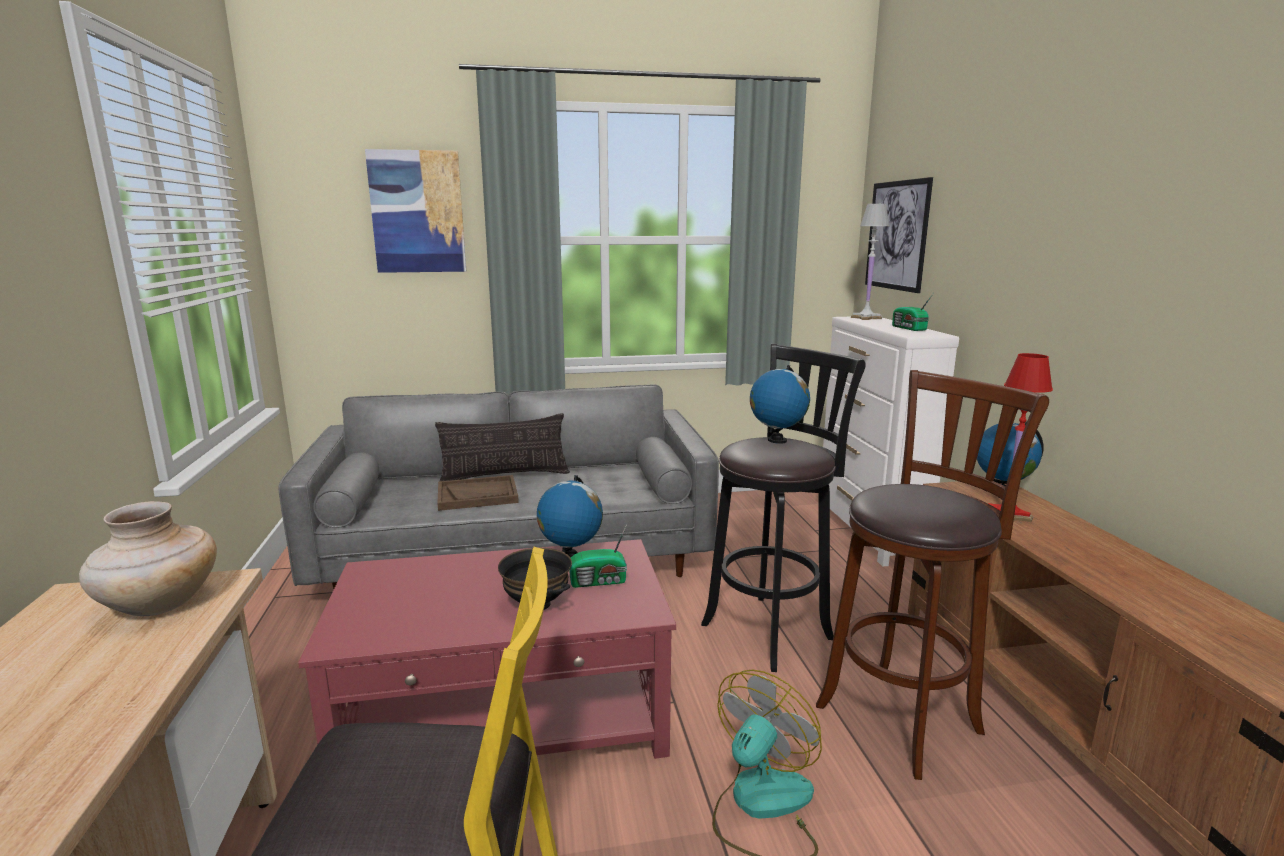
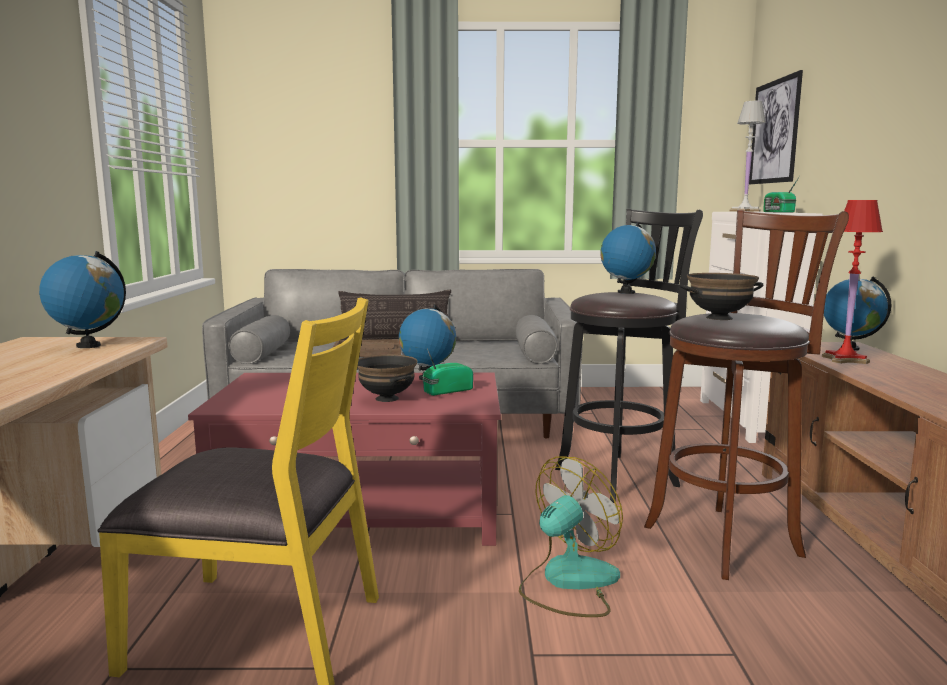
camera: 10 degrees right, 5 degrees down
(159, 605) = (88, 346): beige vase -> globe
(417, 212) = (339, 119): picture -> none
(599, 581) = (446, 391): radio -> radio turned 150 degrees clockwise
(907, 503) = (719, 318): none -> black bowl

